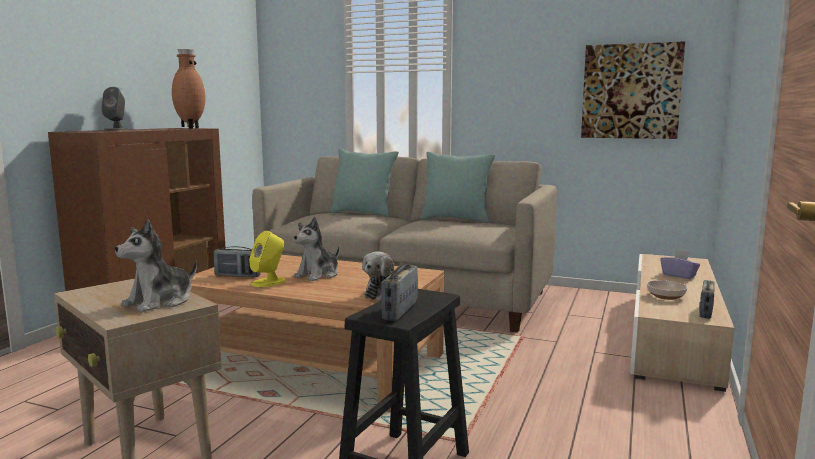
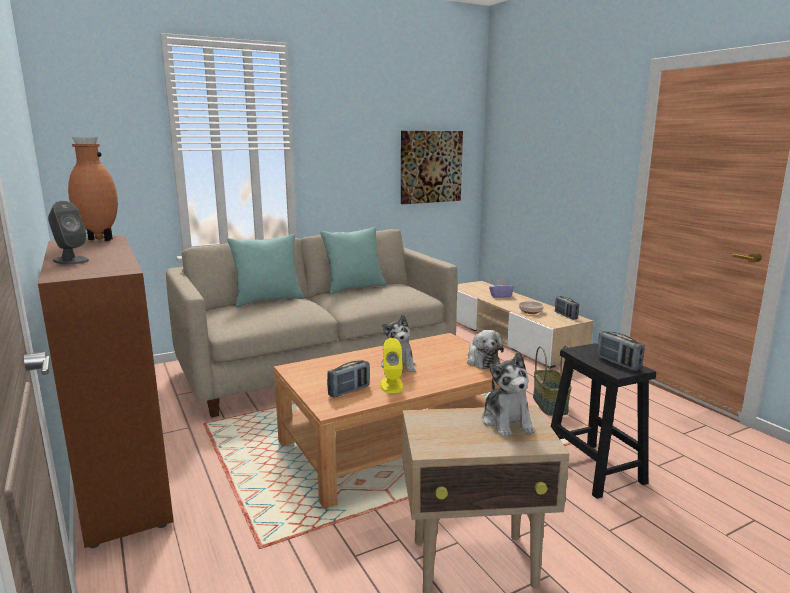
camera: 50 degrees left, 5 degrees up
(528, 403) = (549, 404): none -> basket

